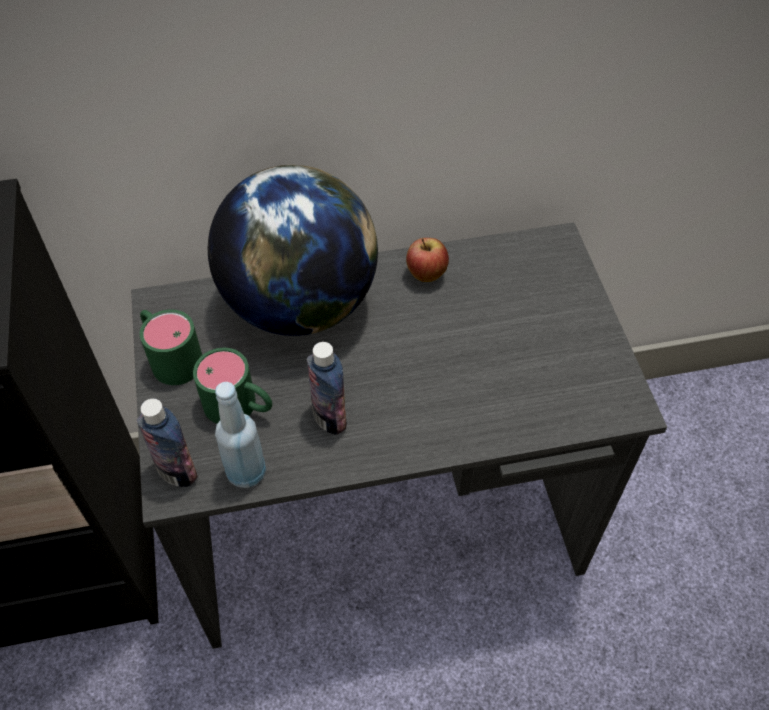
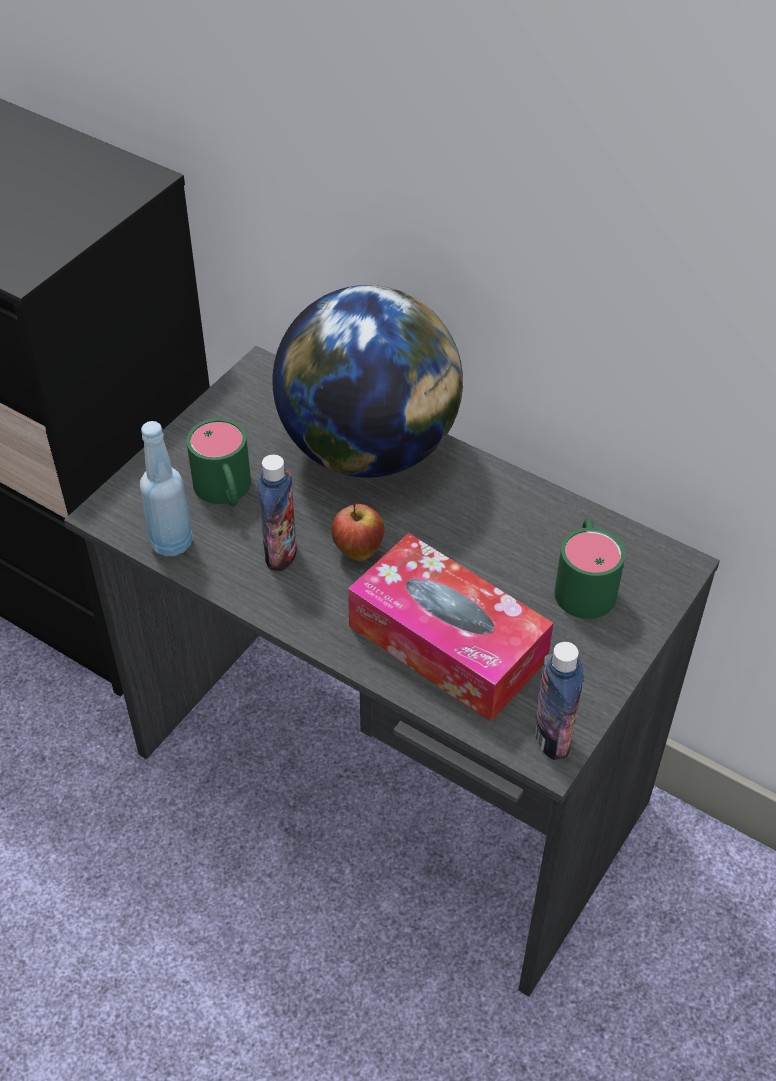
camera: 45 degrees right, 5 degrees down
(170, 356) = (222, 416): green mug -> green mug (584, 582)
(177, 472) = (126, 503): bottle -> bottle (551, 737)
(426, 275) = (507, 503): apple -> apple (358, 551)
(499, 390) = (447, 643): none -> tissue box

